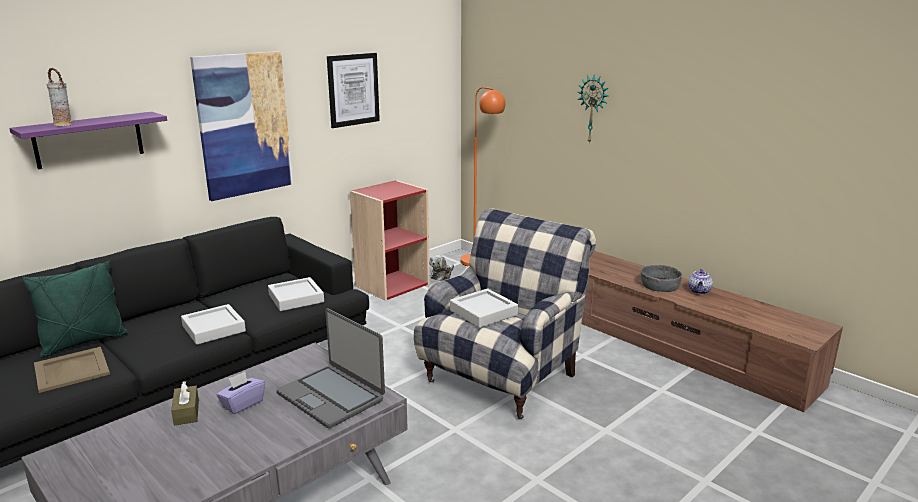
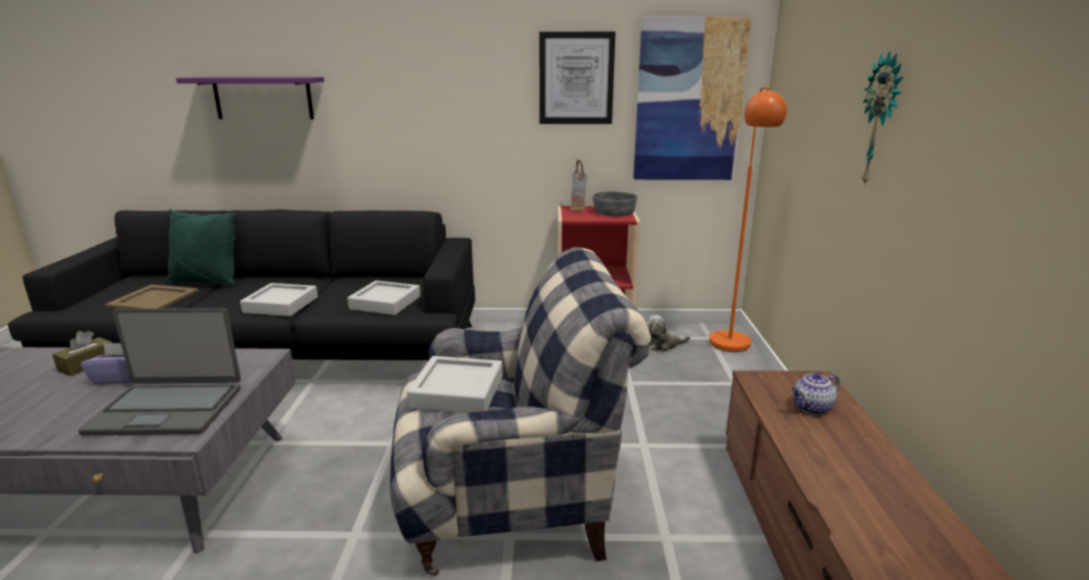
camera: 45 degrees right, 0 degrees up
(64, 125) = (223, 77): vase -> vase (578, 209)
(243, 125) = (424, 104): picture -> picture (688, 101)
(331, 396) = (167, 409): laptop -> laptop turned 90 degrees counterclockwise
(659, 285) = (855, 485): grey bowl -> grey bowl (613, 211)
(699, 291) = (930, 540): teapot -> teapot (812, 408)

